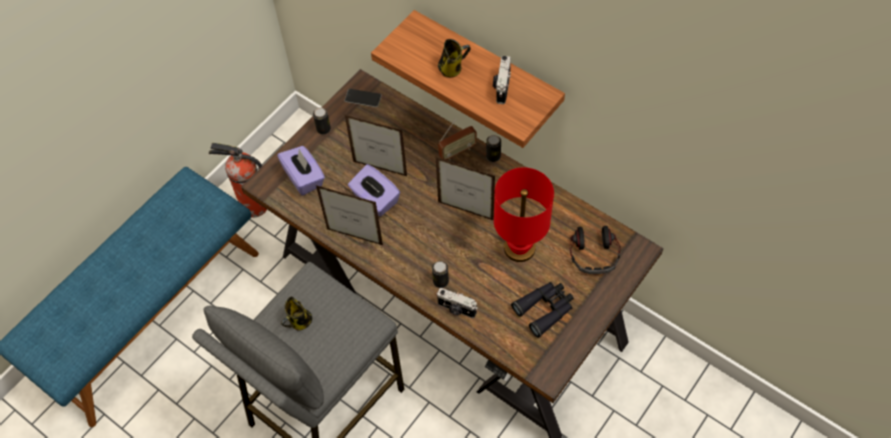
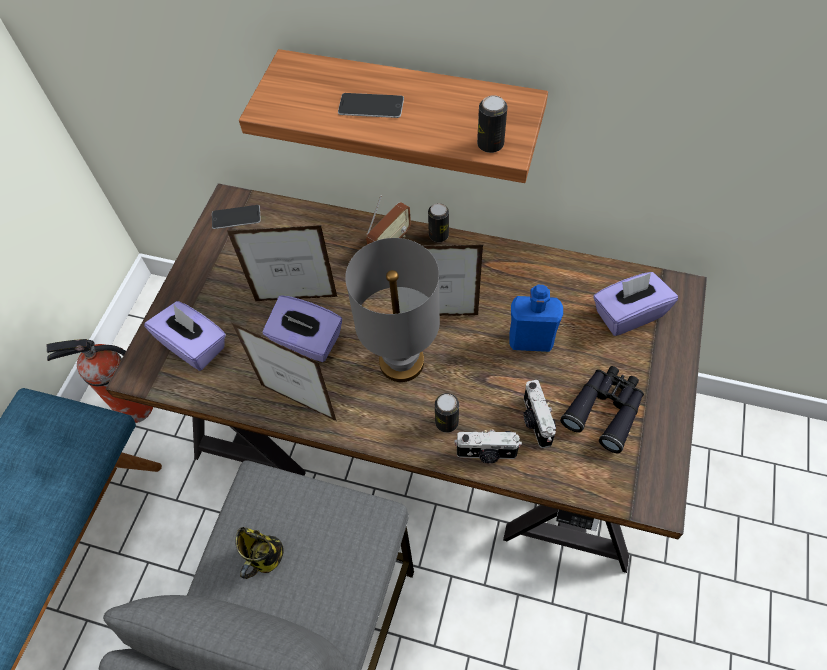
camera: 20 degrees left, 0 degrees up
(323, 129) = (197, 272): can -> can (490, 144)
(354, 237) = (298, 403): picture frame -> picture frame turned 150 degrees counterclockwise
(429, 234) = (400, 363): none -> grey table lamp
(452, 68) = (371, 106): mug -> phone
(501, 87) = (455, 109): camera -> camera (535, 421)
(520, 249) = (530, 340): red table lamp -> blue bottle
(594, 254) = (628, 314): headphones -> purple tissue box

